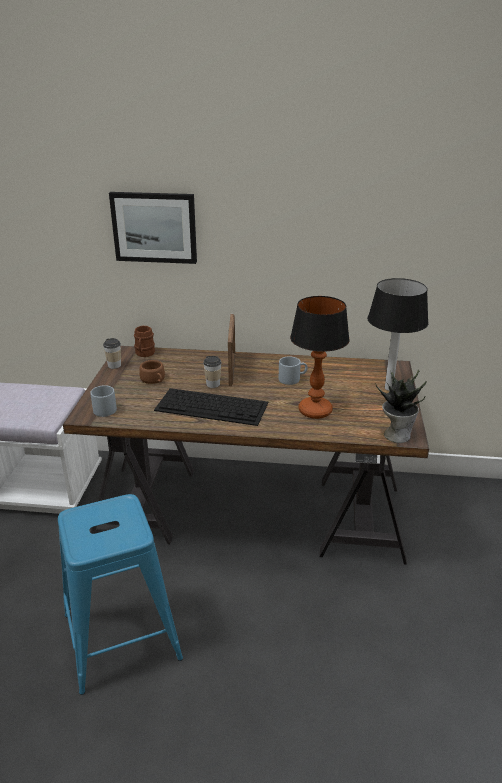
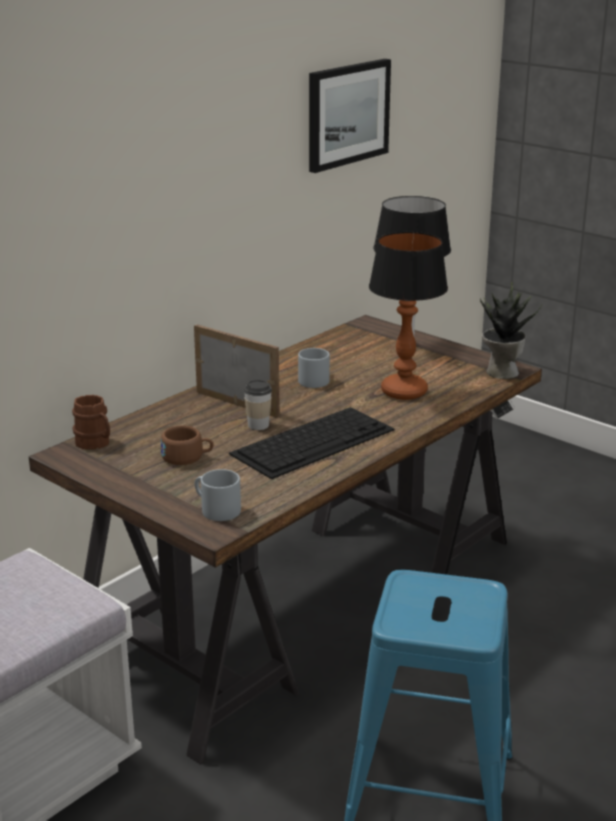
camera: 55 degrees left, 5 degrees down
(114, 365) = (95, 473): cup -> none
(154, 227) = (71, 223): picture -> picture (347, 114)

